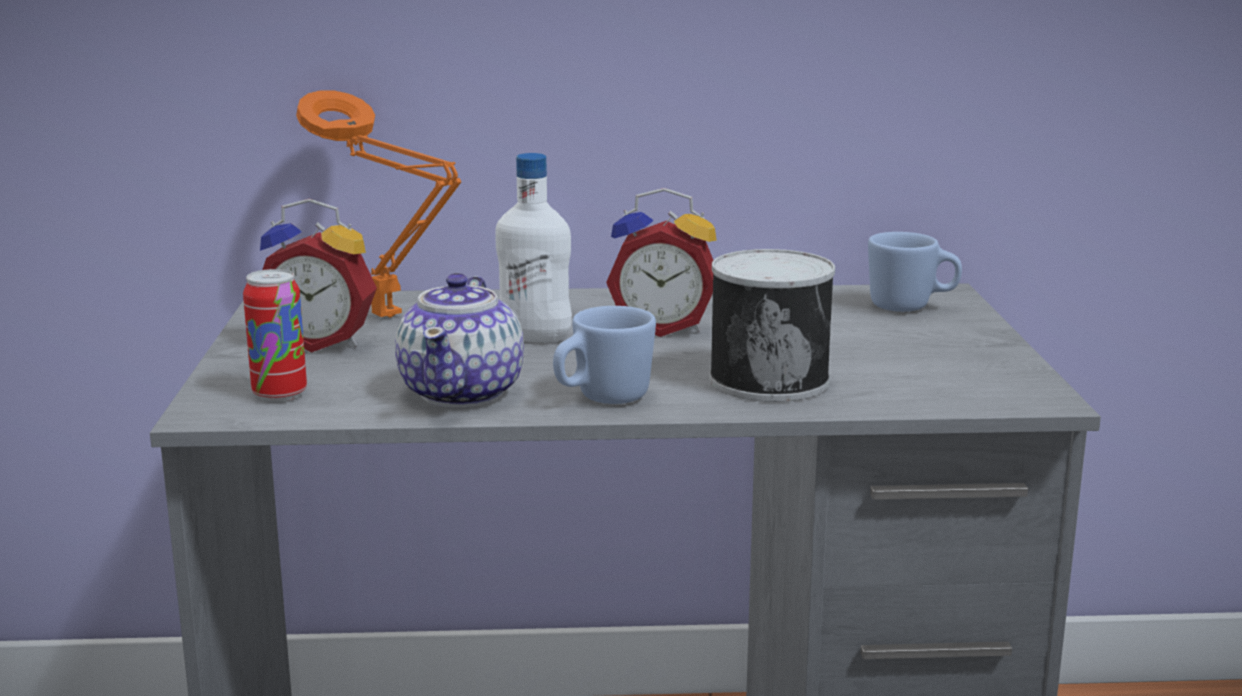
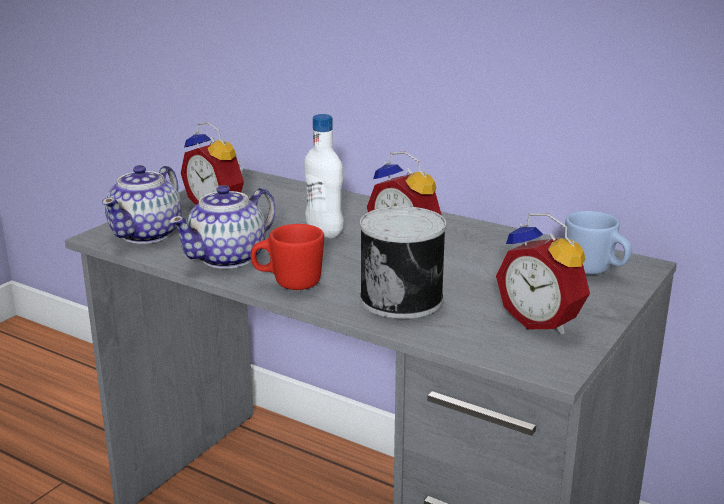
camera: 35 degrees right, 5 degrees up
(279, 394) = (147, 234): can -> teapot
(391, 318) = (275, 200): orange table lamp -> none
(602, 399) = (288, 283): blue mug -> red mug
(951, 363) = (542, 321): none -> alarm clock

